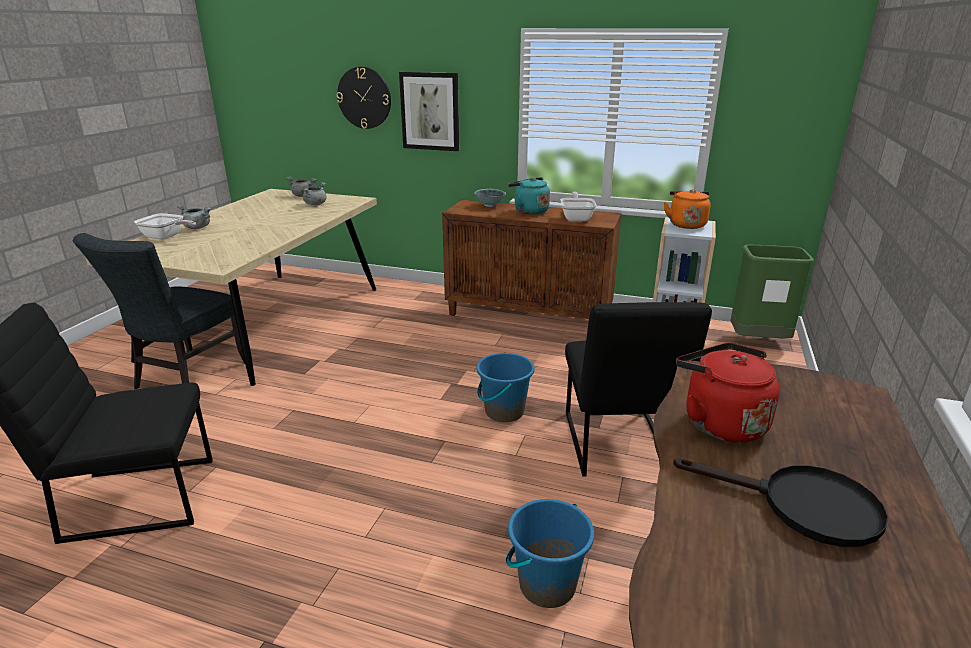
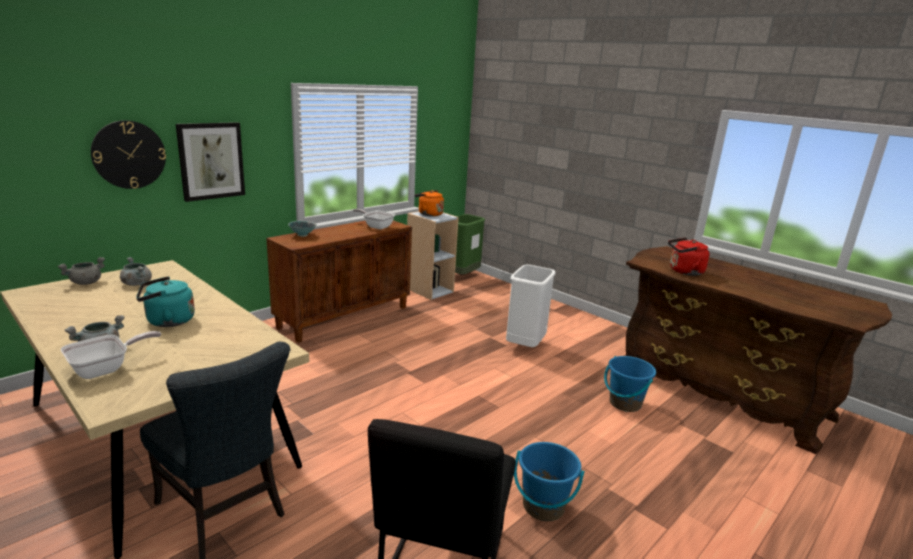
camera: 65 degrees left, 5 degrees down
(504, 411) = (463, 366): blue bucket -> blue bucket (543, 506)
(529, 211) = (338, 231): turquoise kettle -> turquoise kettle (167, 321)
(616, 444) = (525, 346): black chair -> white trash can
(802, 506) = (740, 279): black frying pan -> none

